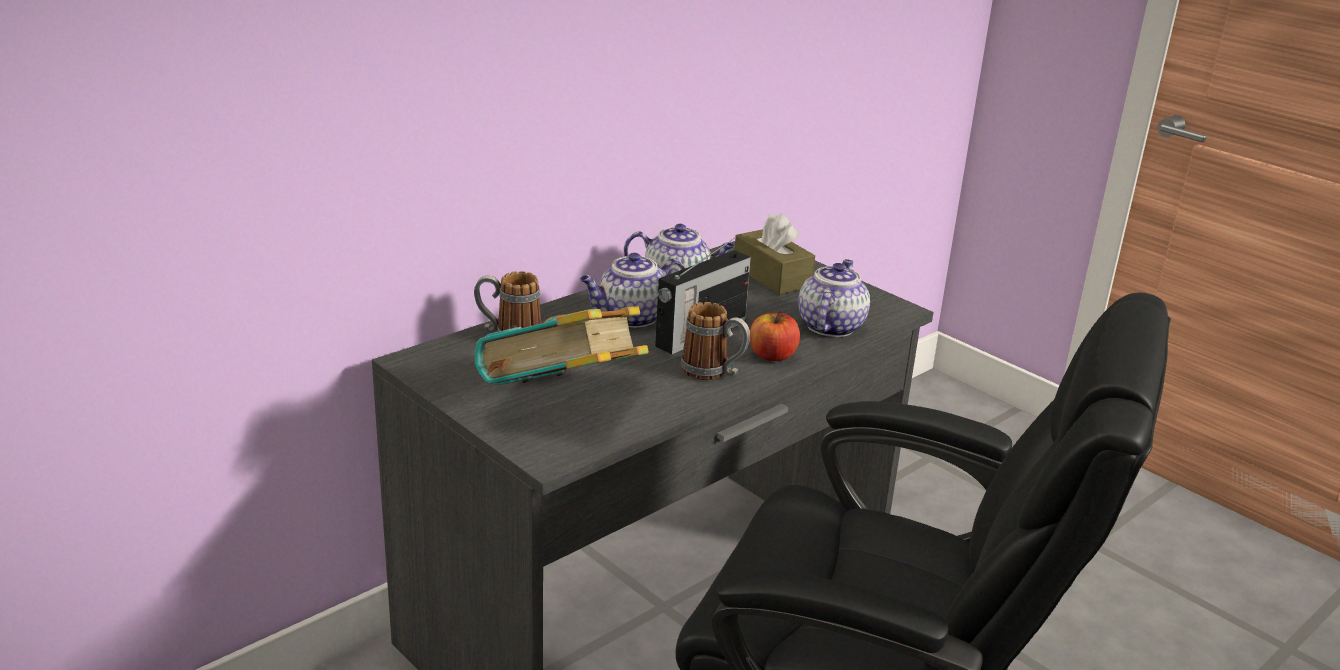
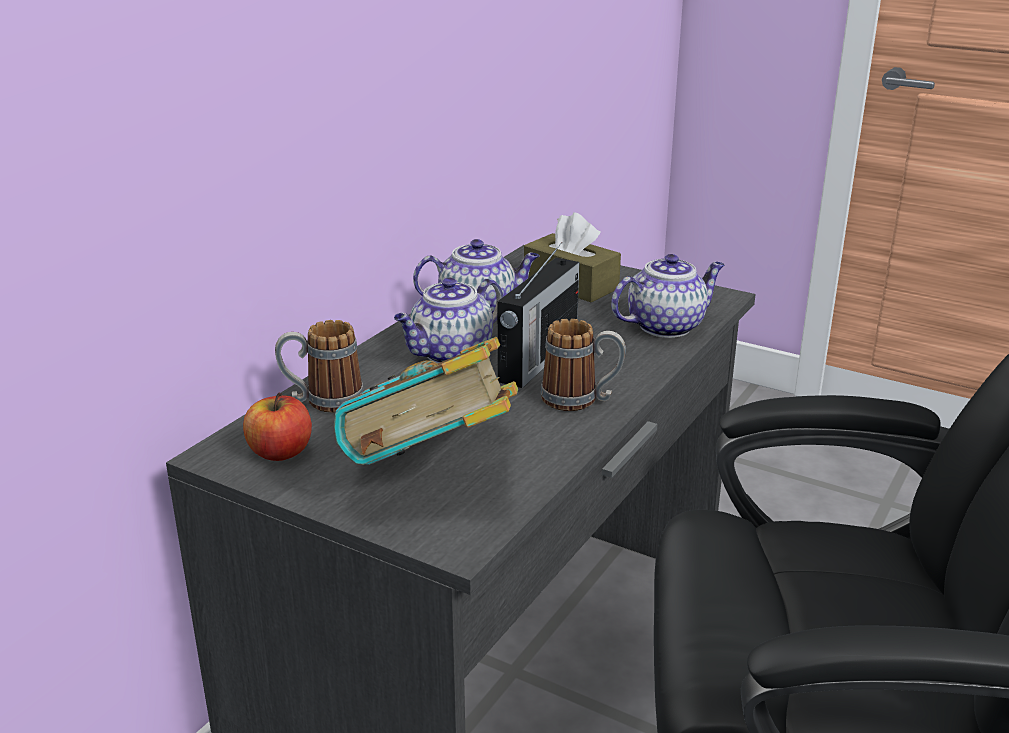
camera: 15 degrees left, 0 degrees up
(772, 355) = (630, 369): apple -> apple (280, 452)
(830, 326) = (666, 326): teapot -> teapot turned 60 degrees clockwise

